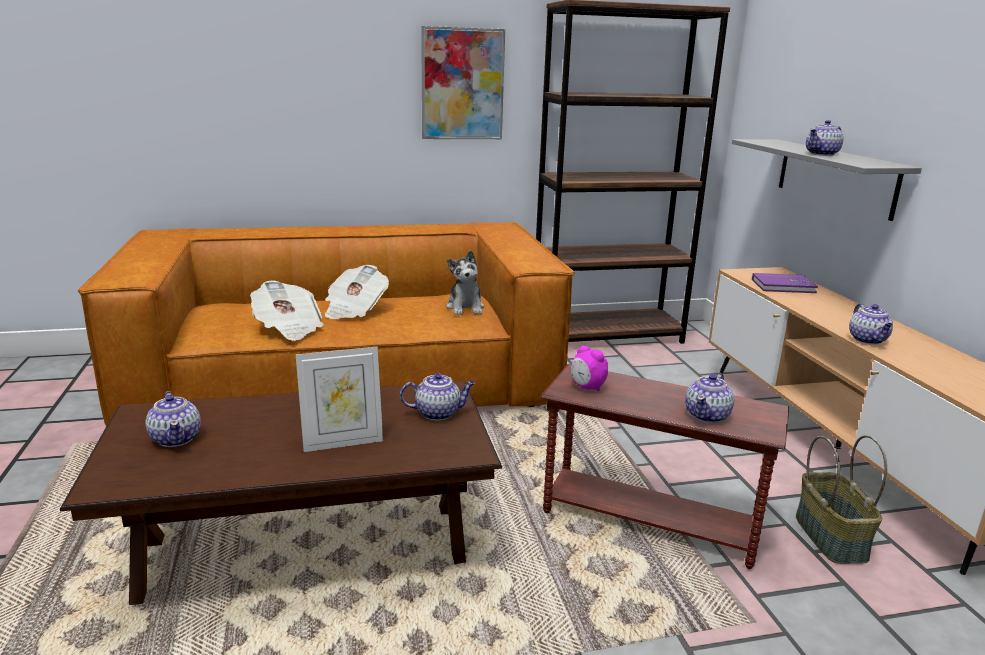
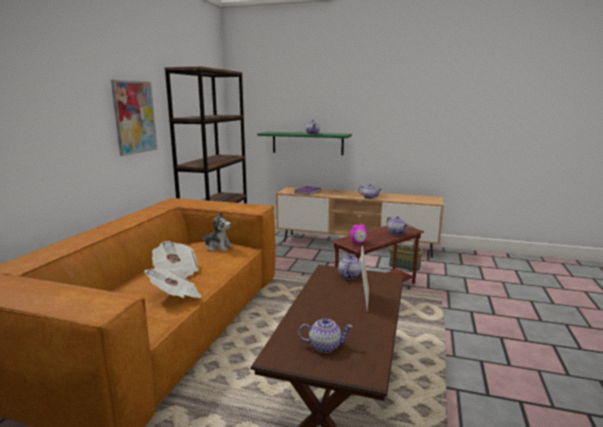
camera: 60 degrees left, 5 degrees down
(835, 177) = (307, 143): grey shelf -> green shelf

